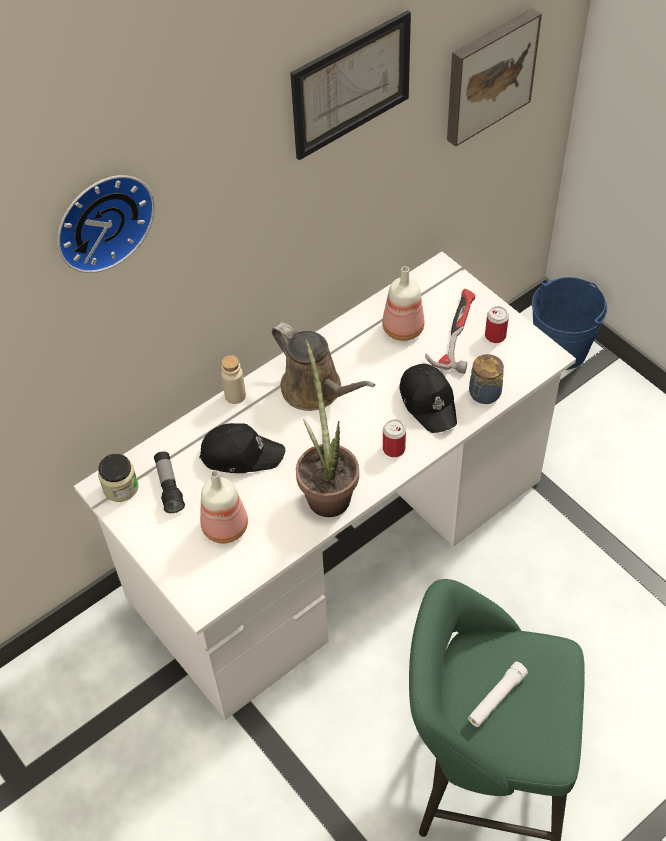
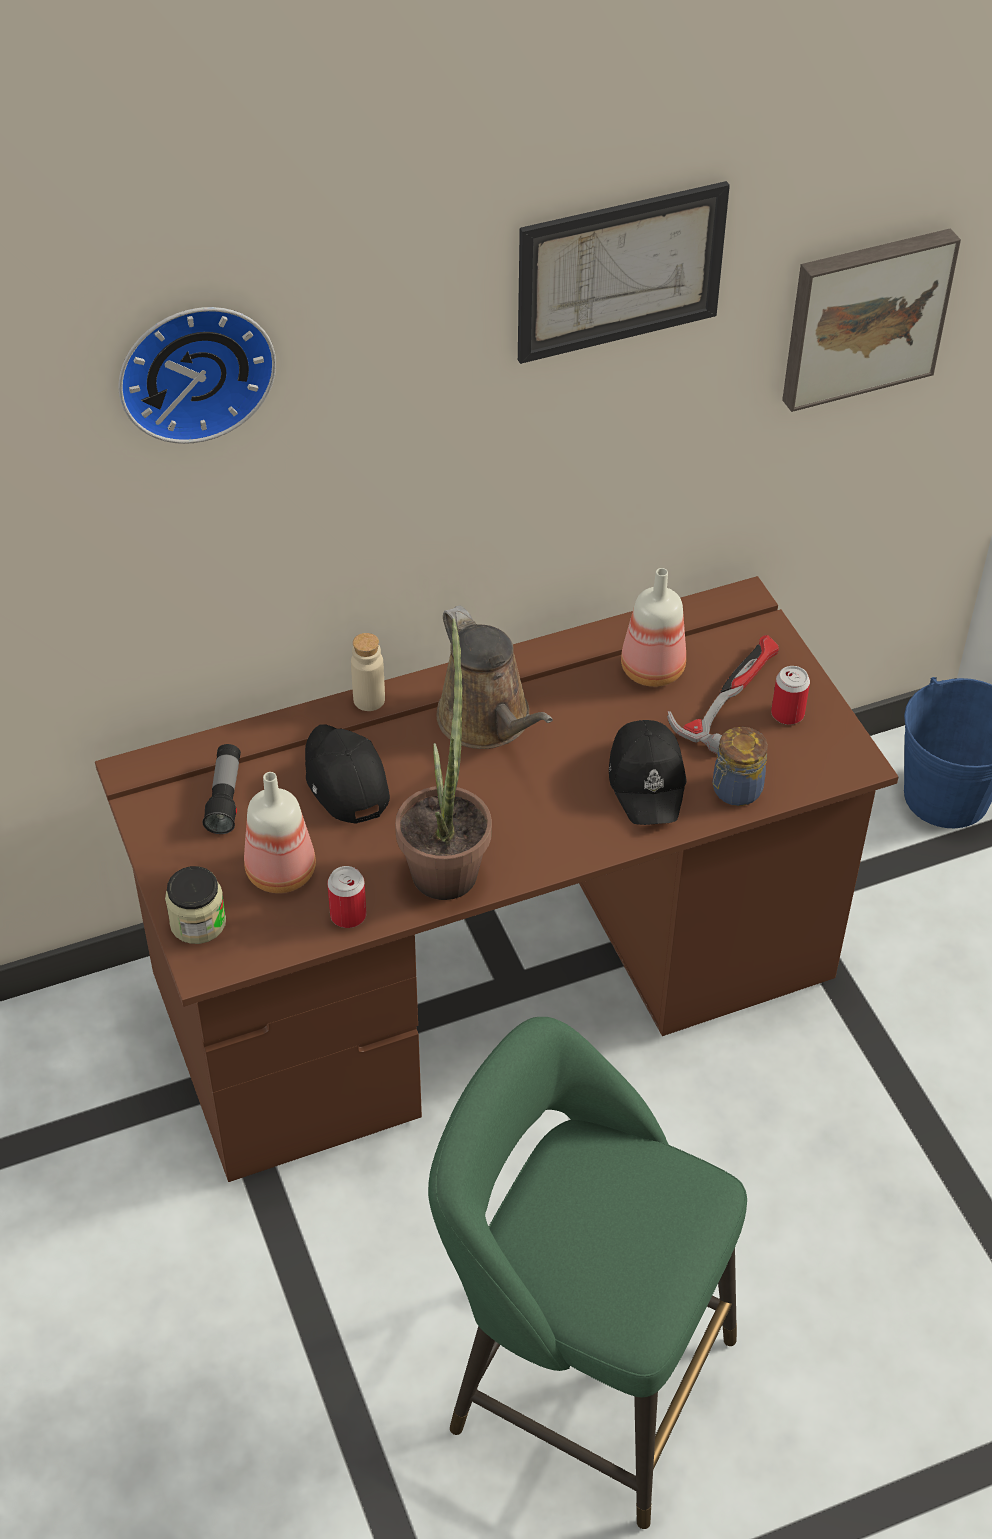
camera: 15 degrees right, 5 degrees down
(121, 487) = (158, 781): jar -> jar (198, 922)
(241, 454) = (344, 780): black cap -> black cap turned 135 degrees counterclockwise
(337, 538) = (493, 977): white desk -> brown desk
(394, 449) = (568, 831): can -> can (348, 915)
(496, 698) = (585, 1222): white flashlight -> none

